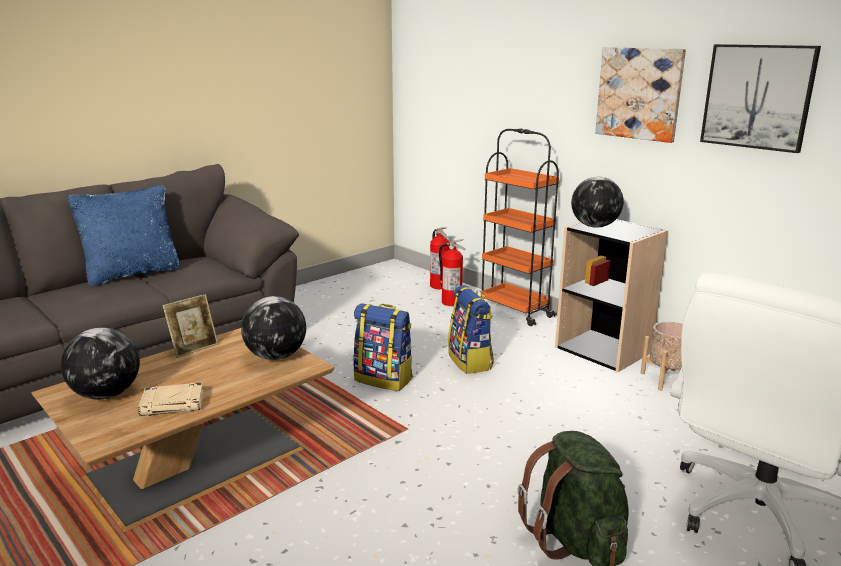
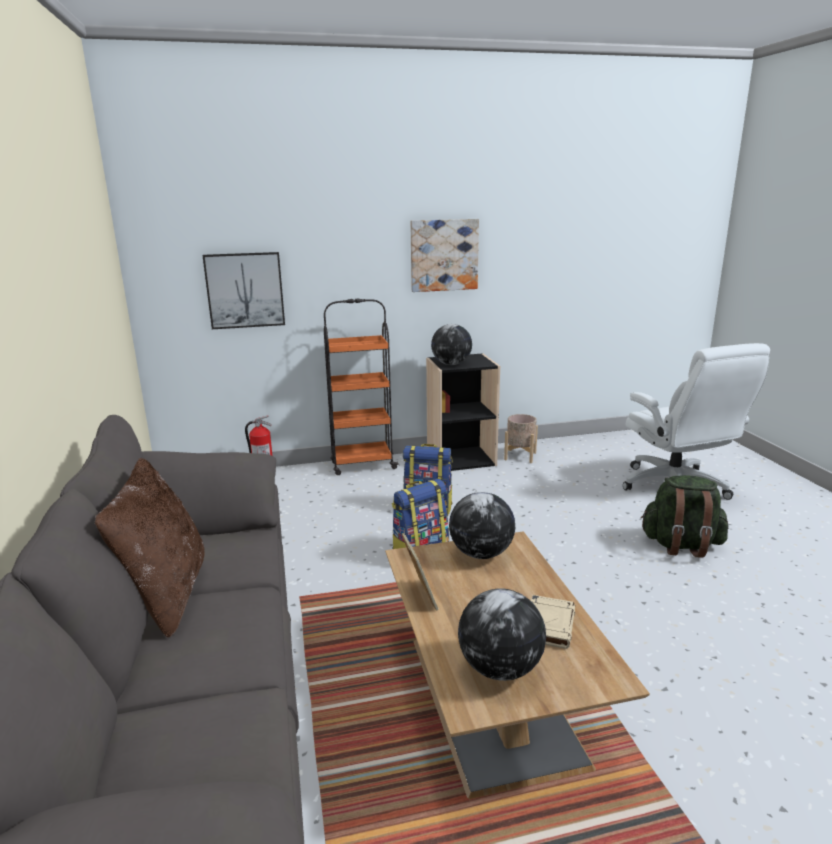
camera: 60 degrees left, 0 degrees up
(134, 275) = (168, 597): blue pillow -> brown pillow
(451, 302) = (307, 483): fire extinguisher -> none
(757, 97) = (529, 248): picture -> picture (245, 290)

